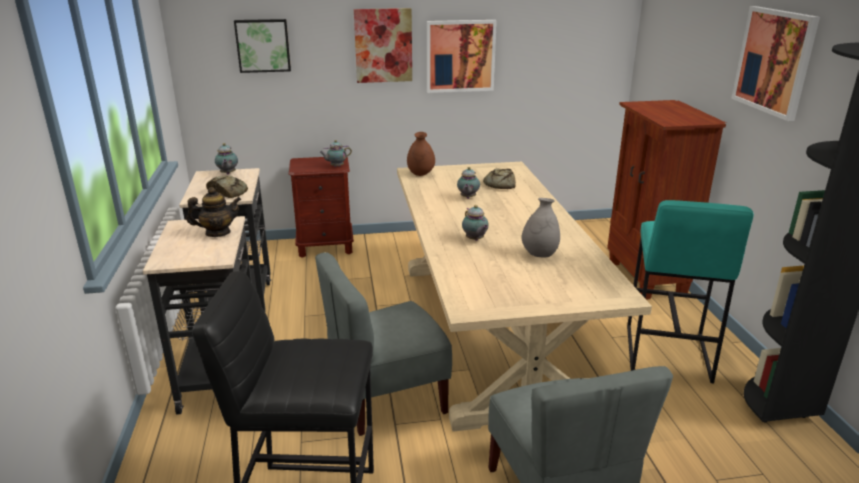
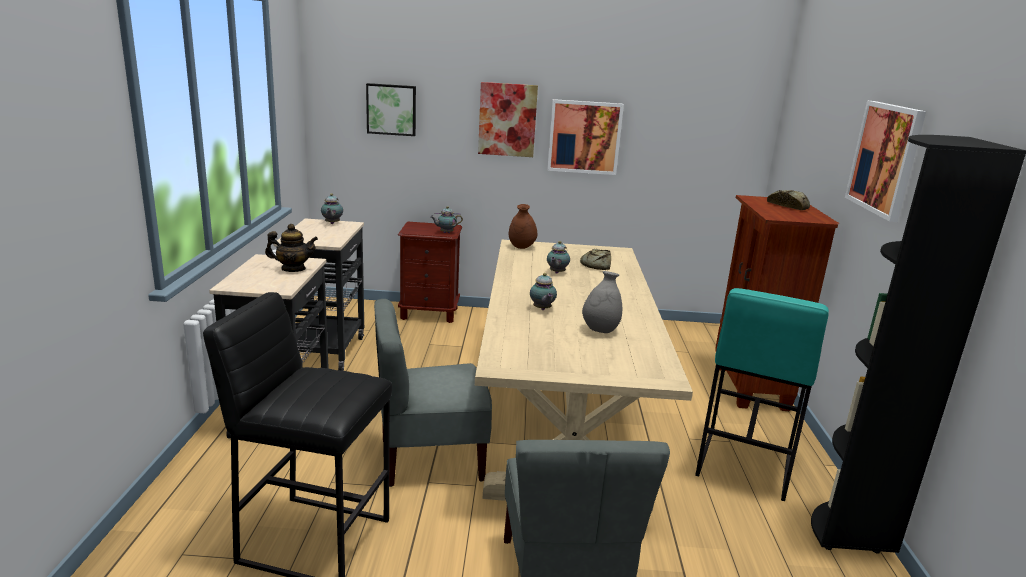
camera: 10 degrees right, 5 degrees down
(228, 192) = (323, 238): bread -> bread (788, 206)

